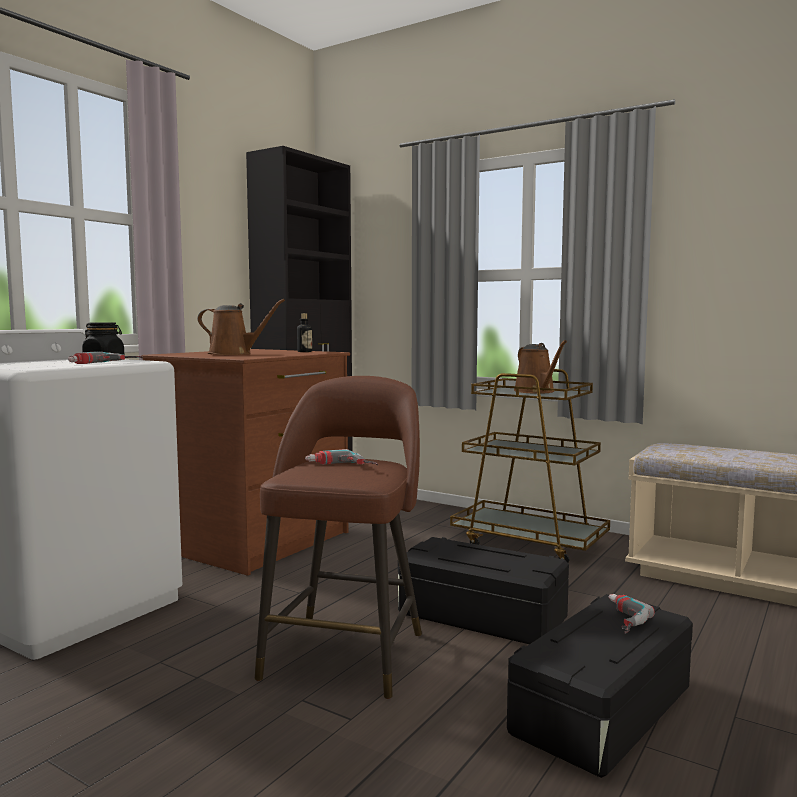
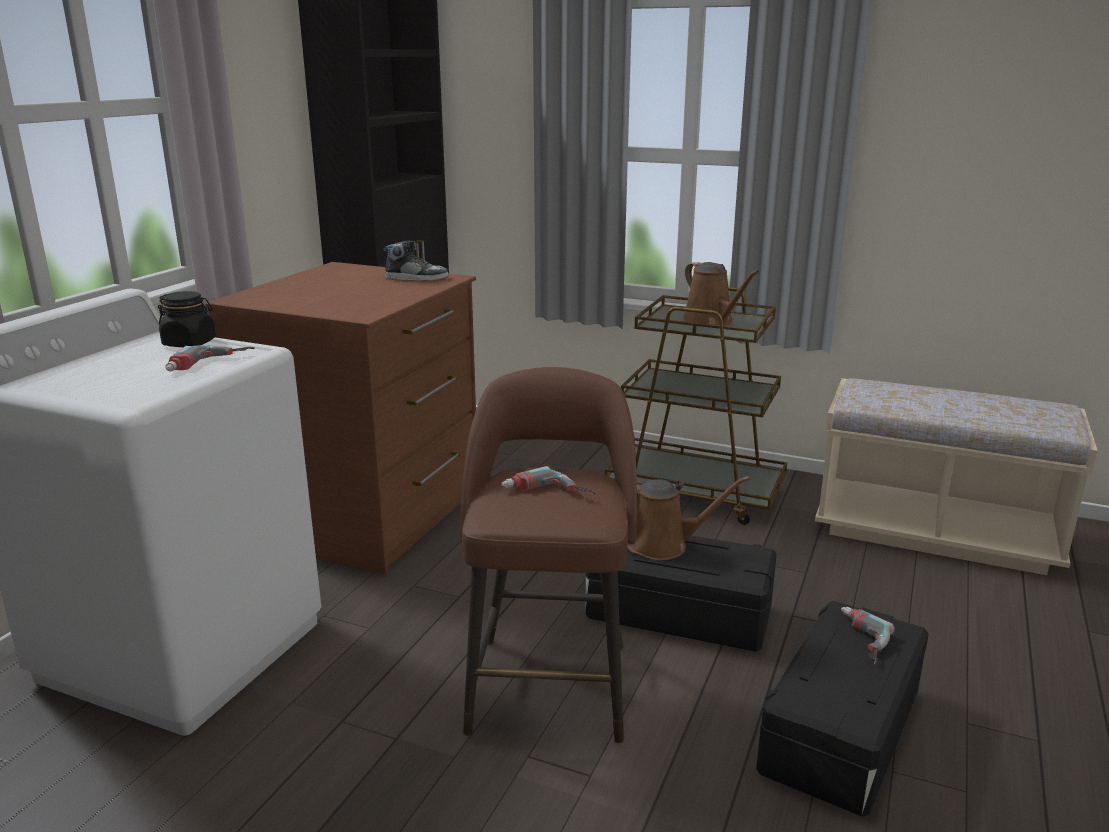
camera: 10 degrees left, 15 degrees up
(234, 354) = (332, 294): brown watering can -> brown watering can (663, 545)
(304, 351) = (416, 278): bottle -> shoe

